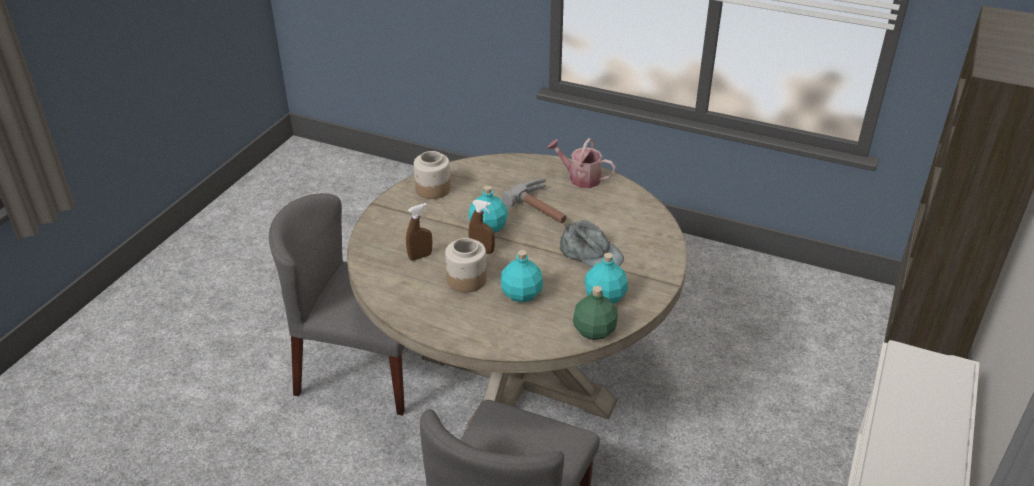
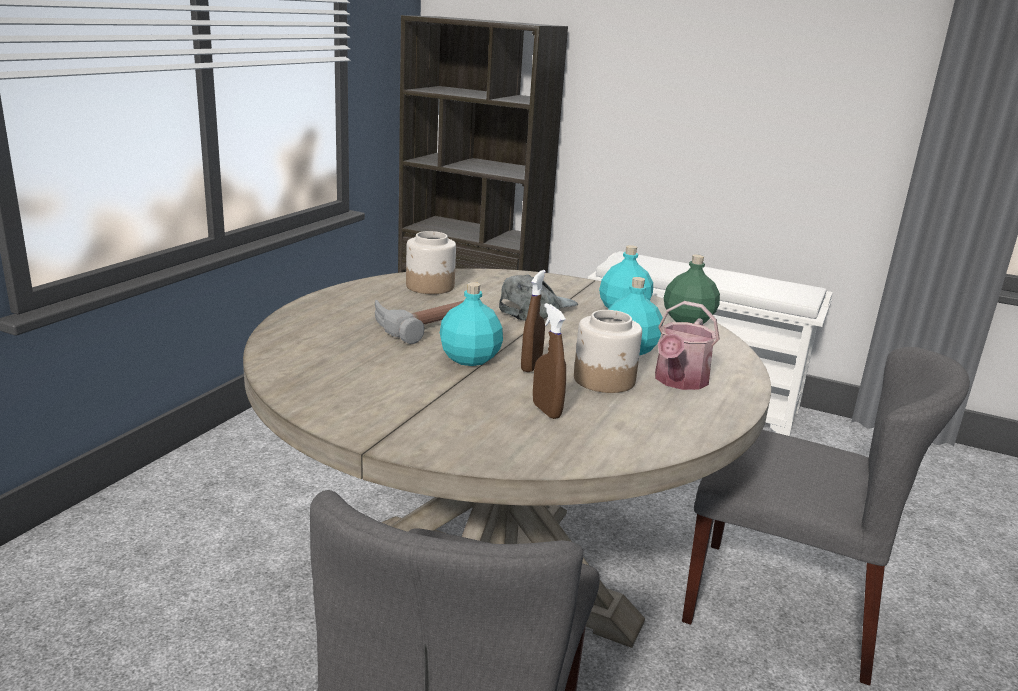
camera: 90 degrees left, 15 degrees down
(433, 189) = (339, 393): jar -> jar (430, 286)
(580, 178) = (356, 298): watering can -> watering can (679, 381)

